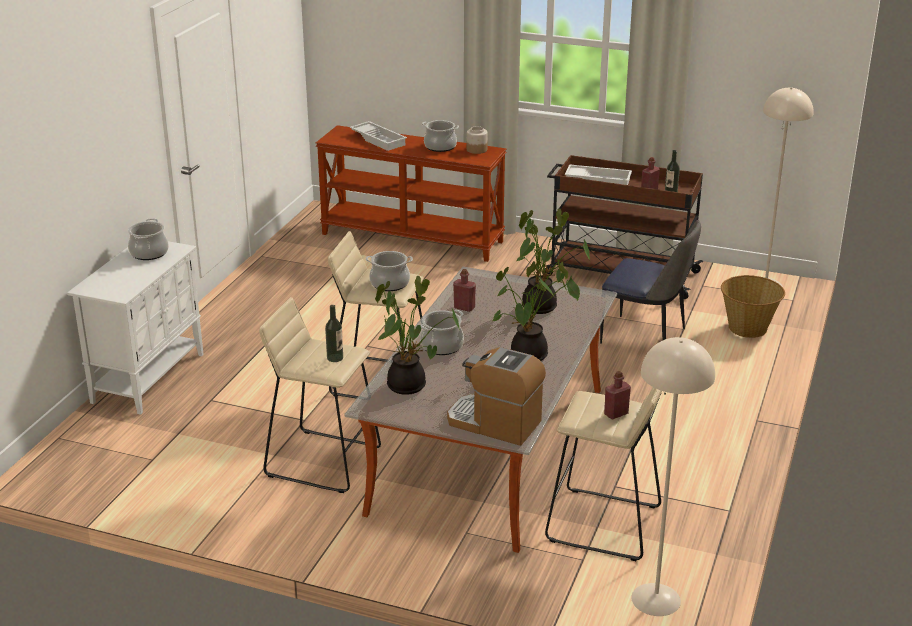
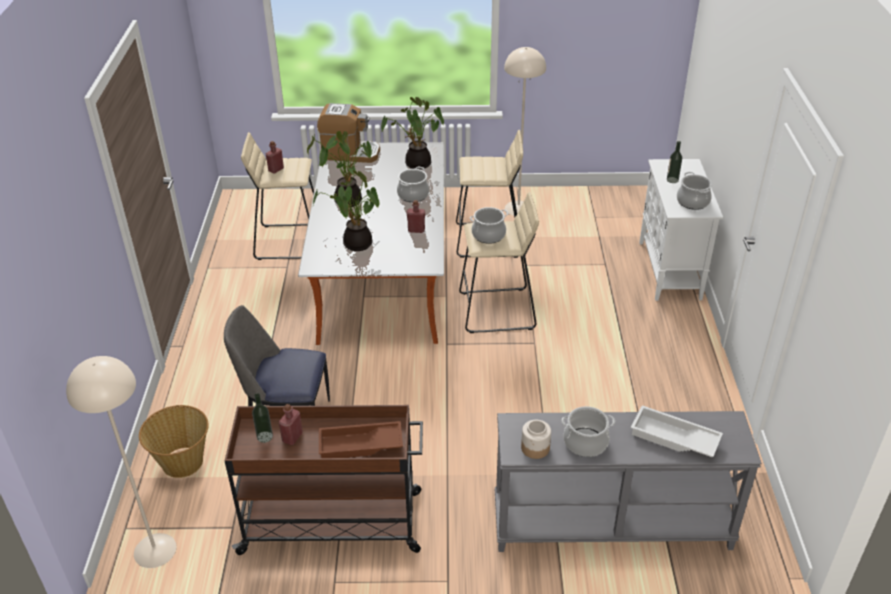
camera: 160 degrees right, 10 degrees up
(335, 358) = (477, 168): bottle -> bottle (672, 180)
(413, 237) = (611, 526): brown console table -> grey console table
(598, 180) = (360, 445): white tray -> brown tray
(655, 599) = (251, 209): beige floor lamp -> beige floor lamp (518, 208)

